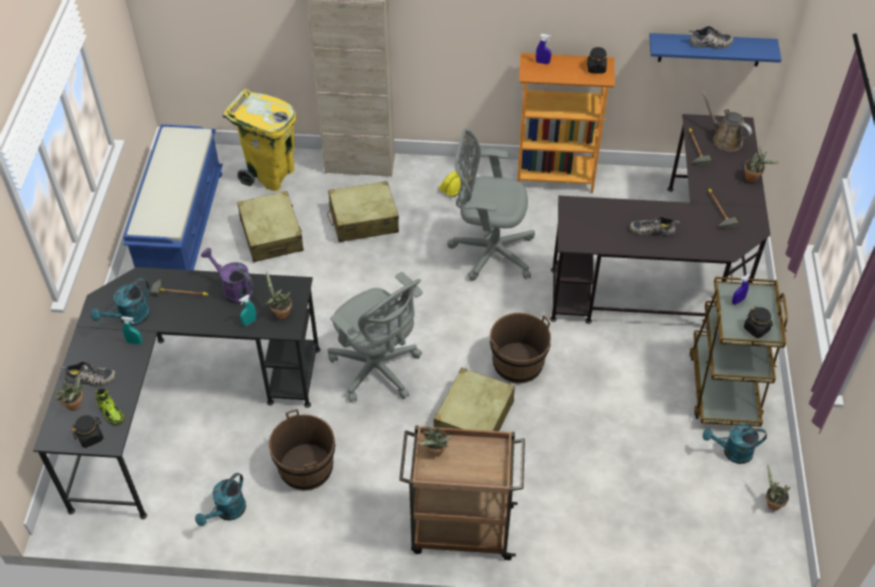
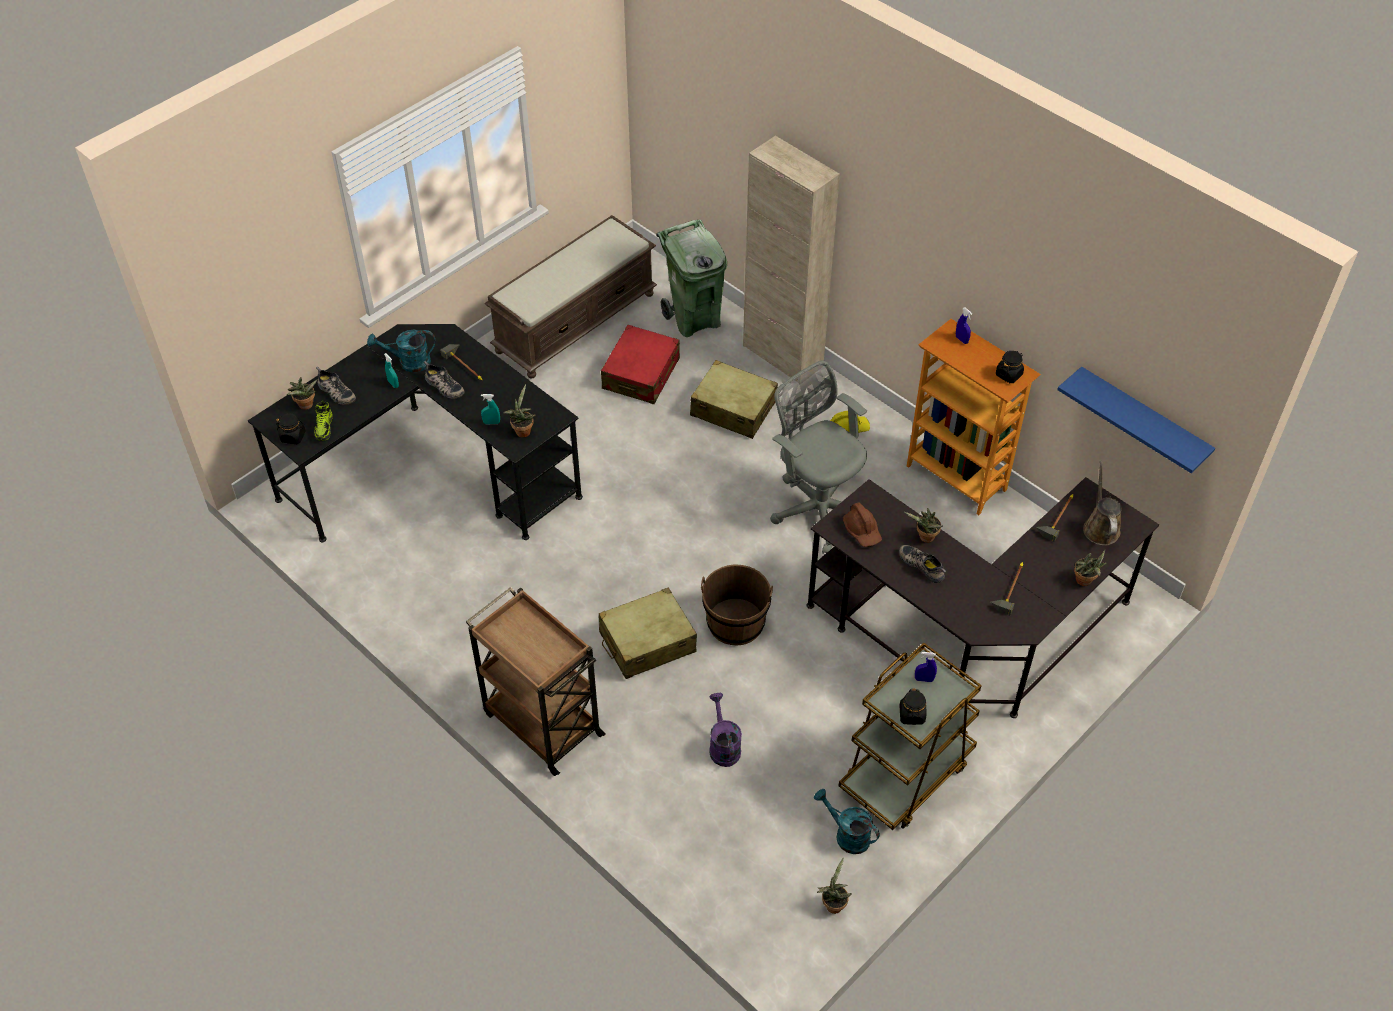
camera: 40 degrees right, 0 degrees up
(181, 226) = (575, 321): blue bench -> brown bench
(227, 512) = (382, 579): turquoise watering can -> none
(233, 289) = (506, 388): purple watering can -> purple watering can (723, 746)
(271, 175) = (694, 319): yellow trash can -> green trash can
(271, 235) = (641, 374): beige suitcase -> red suitcase
(306, 468) = (473, 587): brown bucket -> none
(377, 370) = (610, 547): grey office chair -> none
(435, 452) = (517, 621): potted plant -> potted plant (925, 538)
(592, 231) = (862, 531): none -> brown hard hat
(709, 44) = (1132, 411): shoe -> shoe (443, 386)

